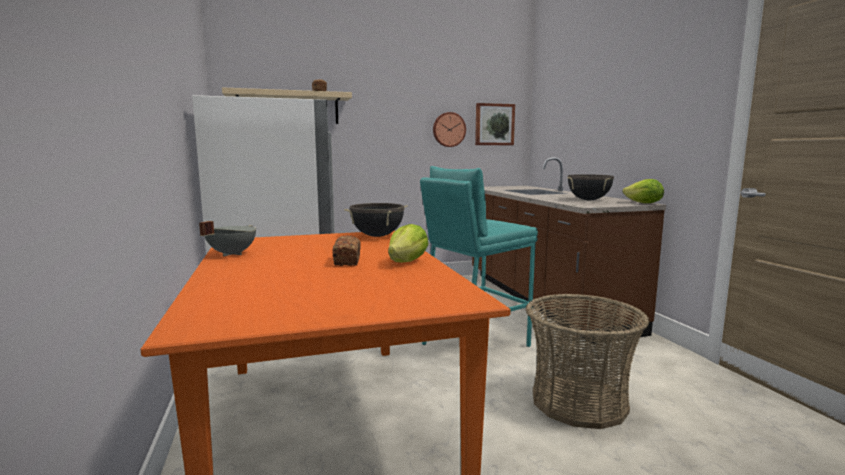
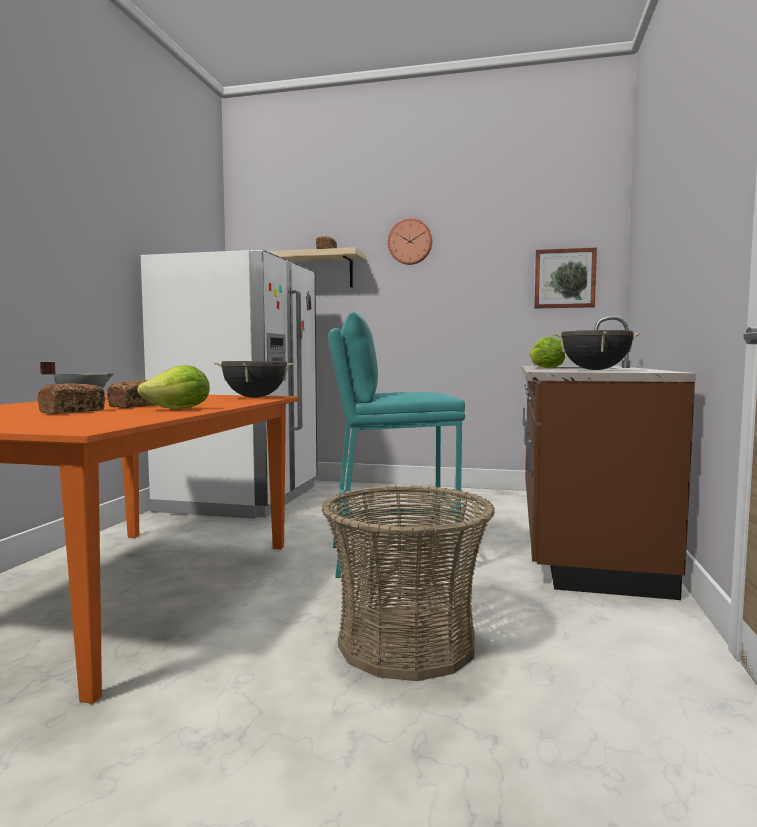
camera: 30 degrees right, 5 degrees down
(339, 277) = (72, 411): none -> bread
(448, 129) = (494, 288): wall clock -> wall clock (410, 242)
(644, 203) = (662, 371): lettuce -> lettuce (545, 368)

